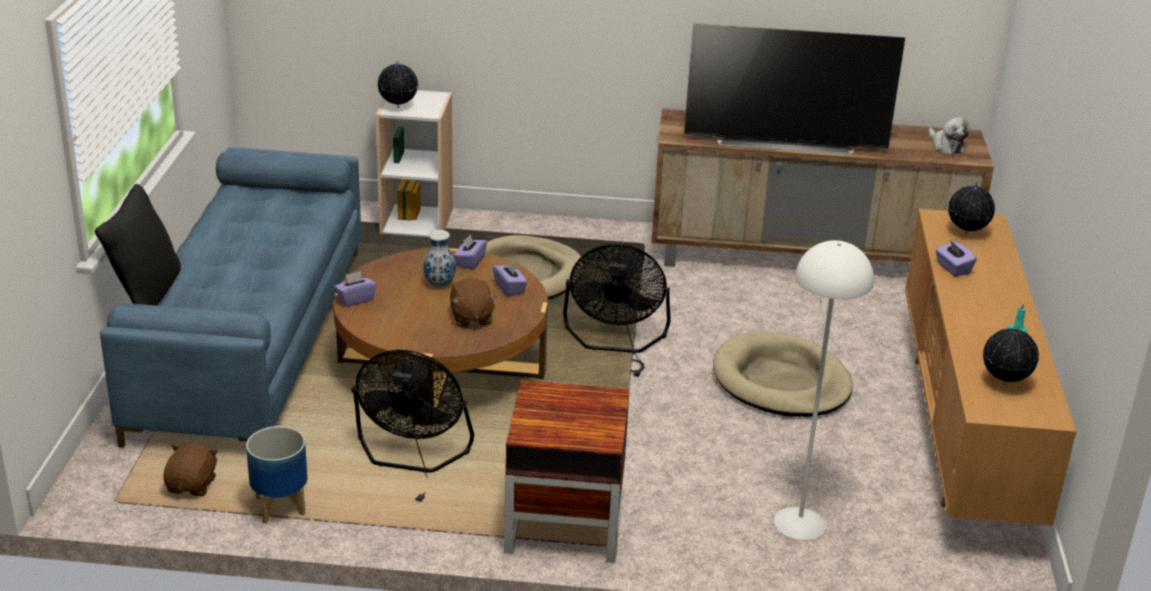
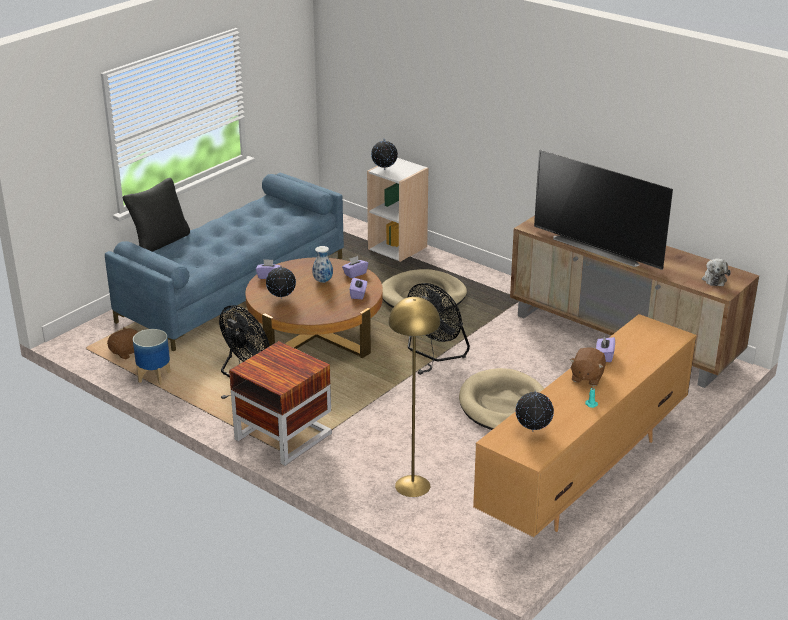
camera: 35 degrees right, 0 degrees up
(471, 318) = (317, 304): brown plush toy -> brown plush toy (586, 377)
(799, 523) = (412, 486): white floor lamp -> yellow floor lamp
(966, 234) = (648, 338): globe -> globe (281, 298)

